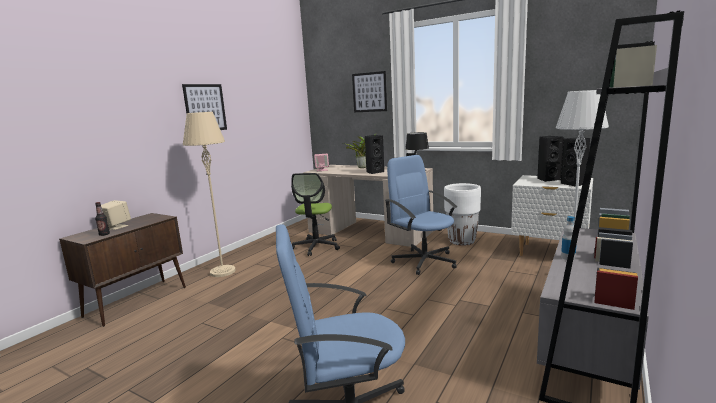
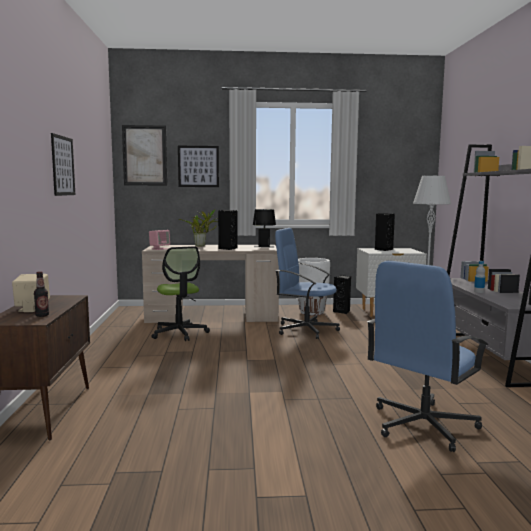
camera: 35 degrees left, 5 degrees down
(222, 272) = (108, 368): beige floor lamp -> none
(328, 85) = (145, 155): none -> picture
(574, 184) = (409, 251): black speaker -> black speaker (342, 311)

